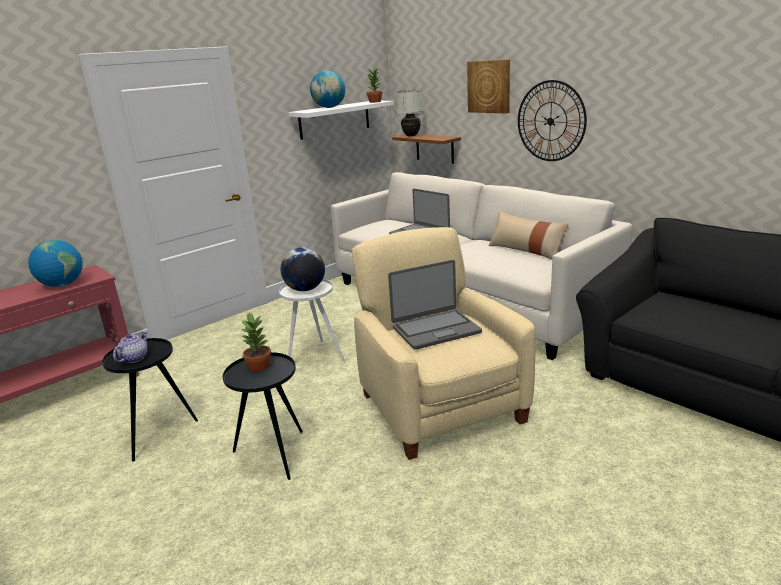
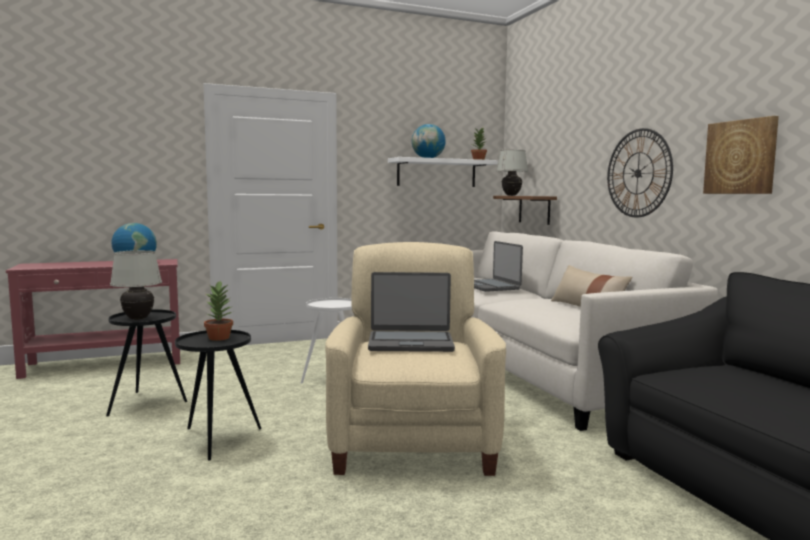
camera: 20 degrees right, 15 degrees down
(134, 358) = (138, 319): teapot -> white table lamp
(305, 289) = (333, 304): globe -> none
(489, 86) = (584, 142): picture -> picture (740, 157)

